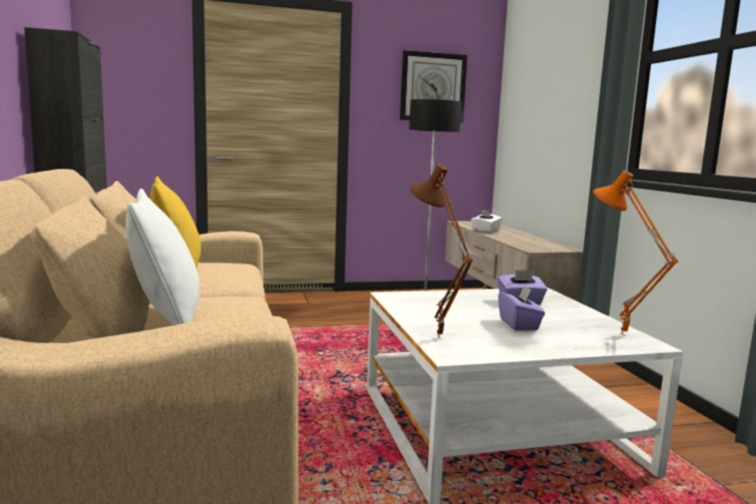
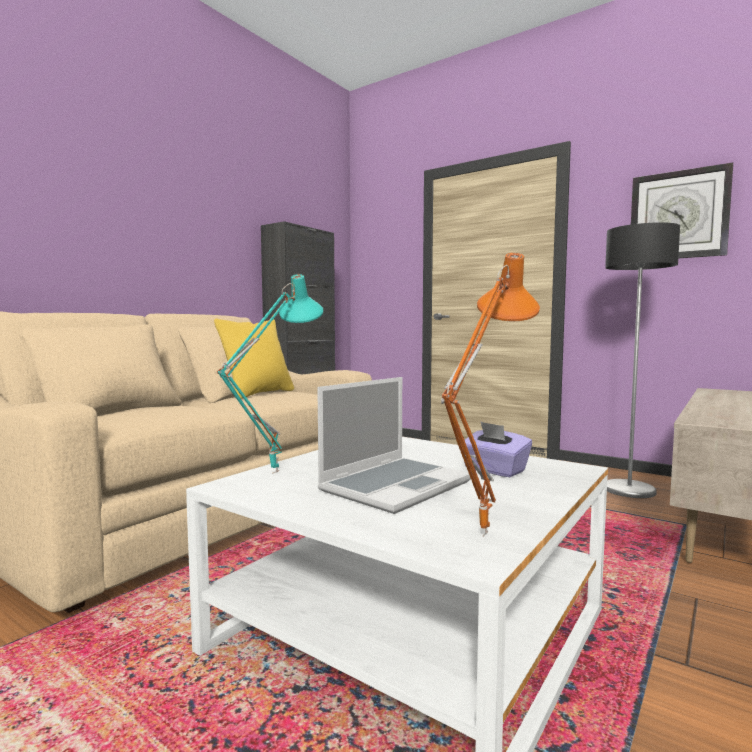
camera: 50 degrees right, 5 degrees down
(166, 321) = (123, 412): white pillow -> none
(436, 338) = (272, 472): brown table lamp -> turquoise table lamp
(485, 231) = (711, 399): white tissue box -> none
(519, 324) = (396, 485): purple tissue box -> laptop

